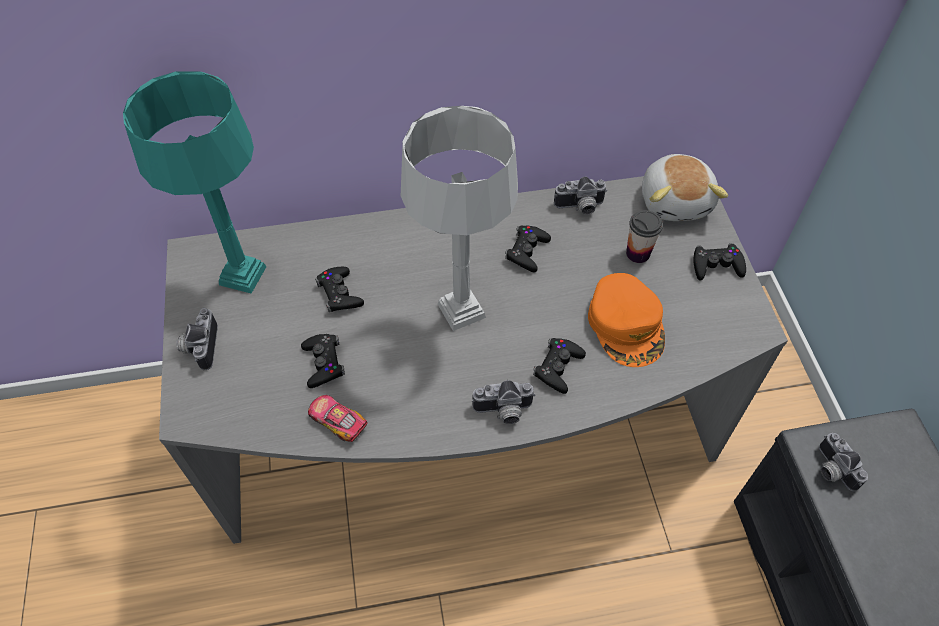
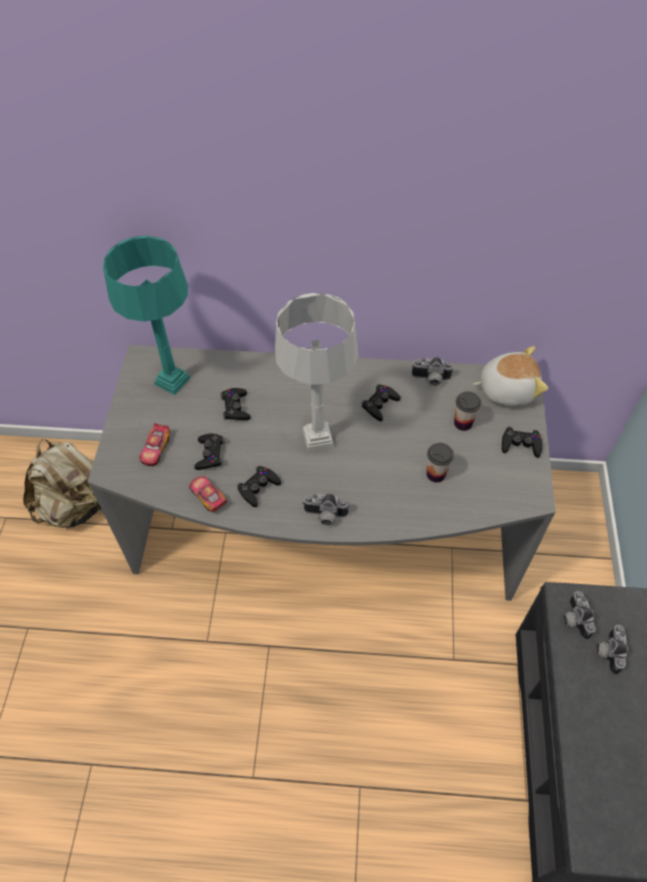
camera: 15 degrees right, 0 degrees up
(134, 470) = (77, 506): none -> beige backpack
(199, 346) = (130, 424): camera -> camera (606, 651)
(245, 372) = (155, 449): none -> toy car
(558, 367) = (374, 494): black game controller -> black game controller (258, 488)
(626, 325) = (436, 474): orange cap -> cup
(676, 201) = (507, 389): plush toy -> plush toy turned 105 degrees counterclockwise

